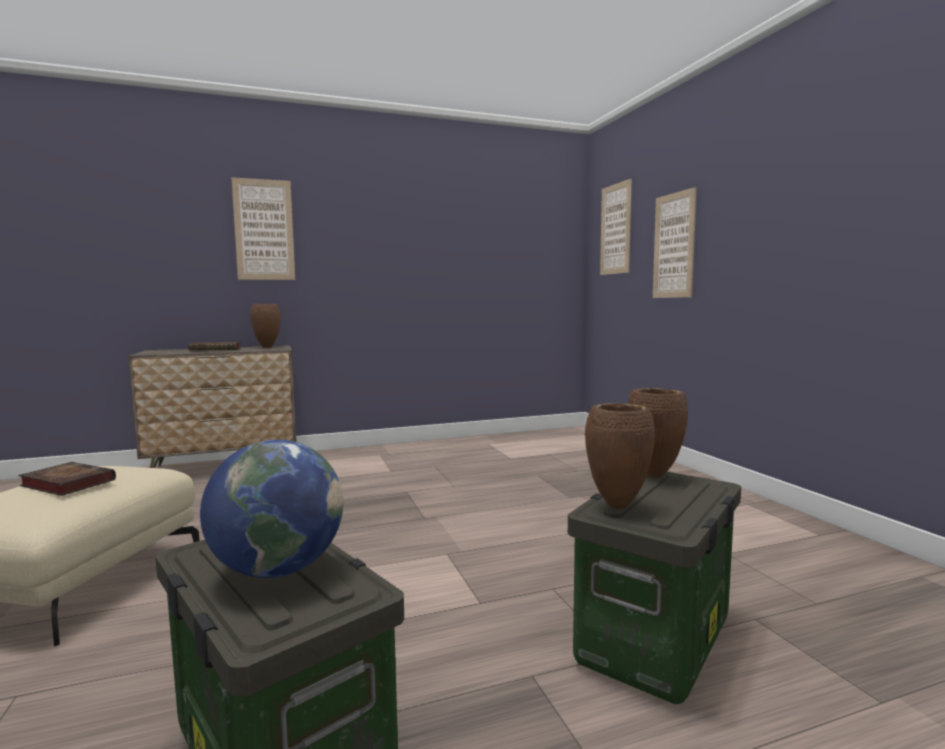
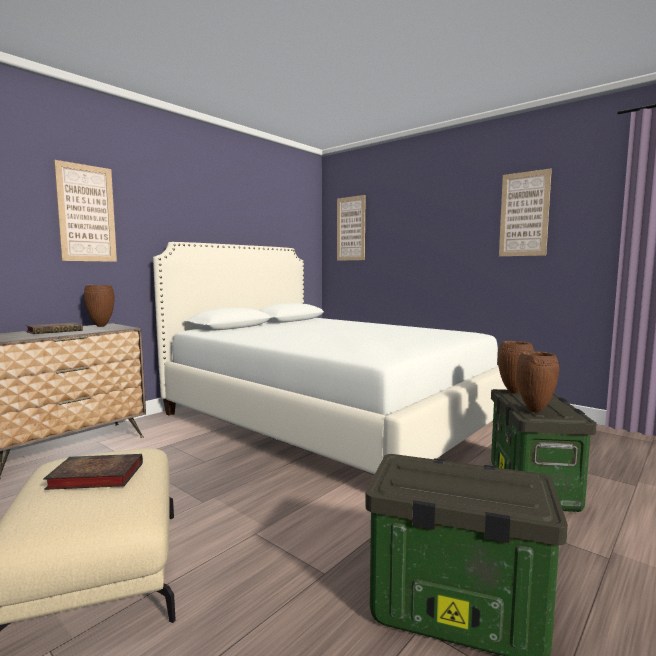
camera: 30 degrees left, 0 degrees up
(278, 569) = (469, 480): globe -> none
(503, 483) = (329, 418): none -> white bed
(674, 245) = (404, 244): picture -> picture (524, 214)

